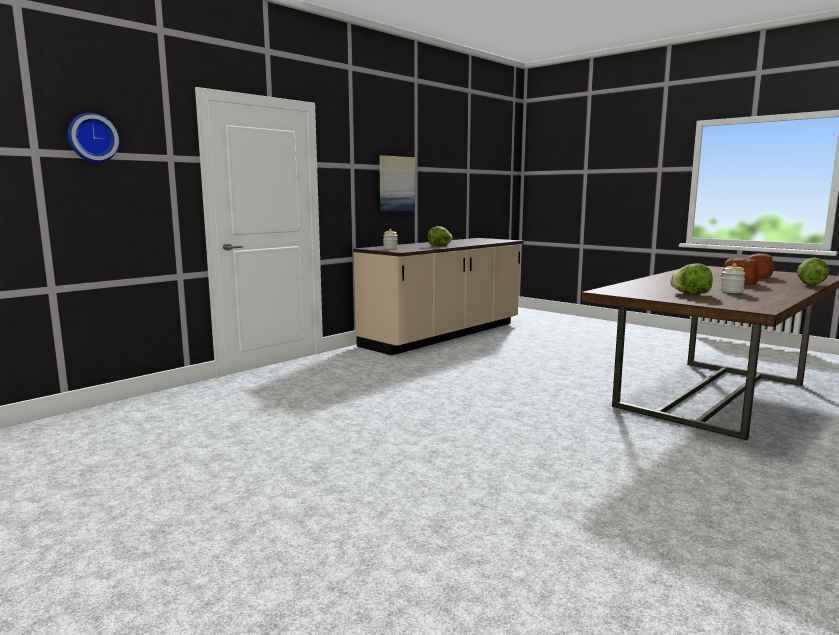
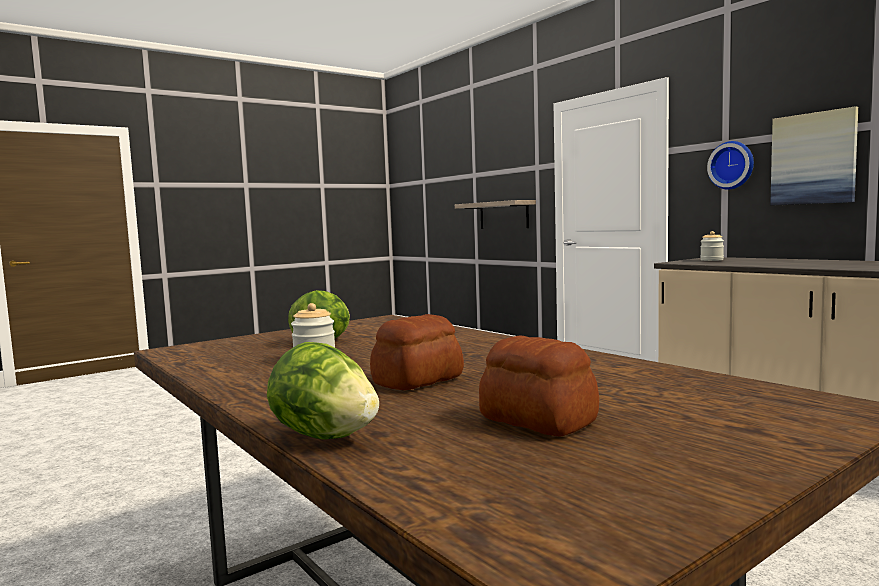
camera: 100 degrees right, 5 degrees down
(92, 138) = (495, 161): wall clock -> wall clock (732, 165)
(116, 217) = (503, 215): none -> shelf
(439, 246) = (788, 264): lettuce -> none

